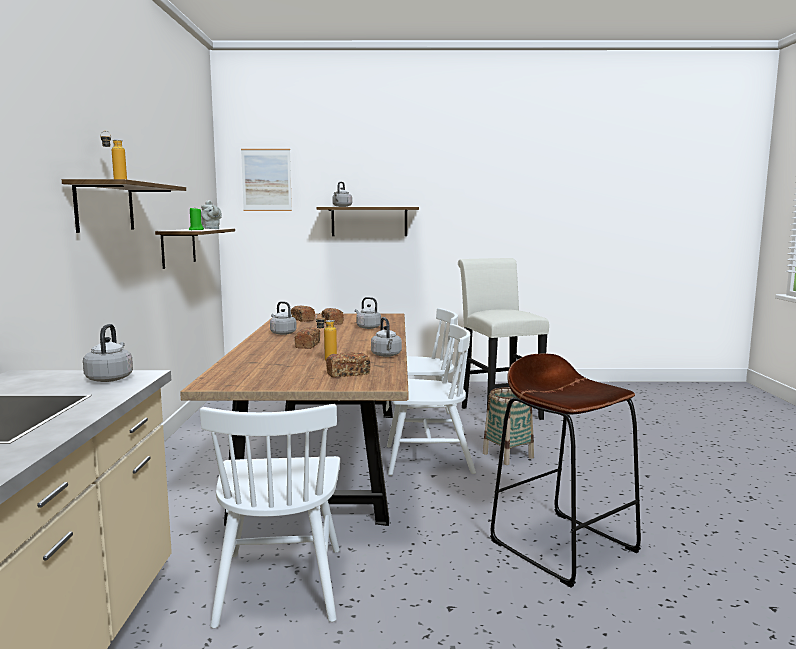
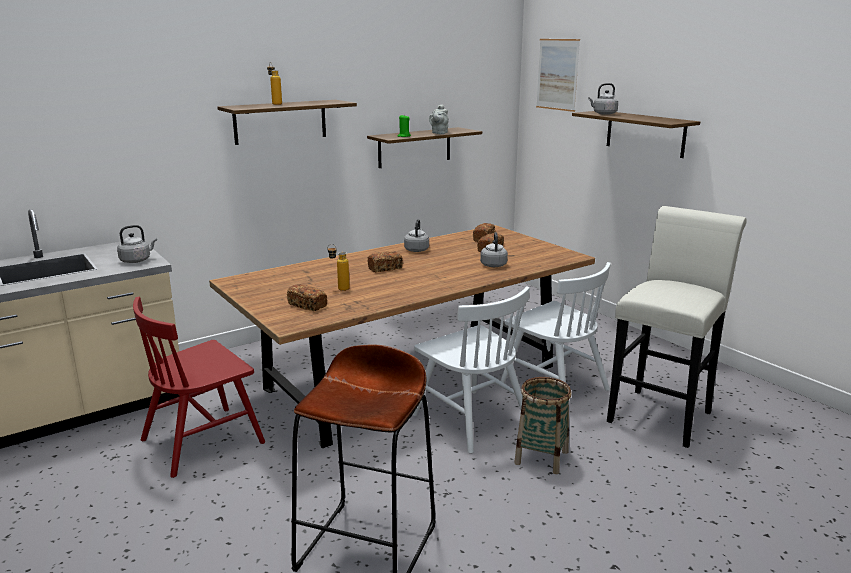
camera: 55 degrees right, 10 degrees up
(280, 585) = (203, 441): white chair -> red chair
(386, 355) = (389, 300): grey kettle -> none

